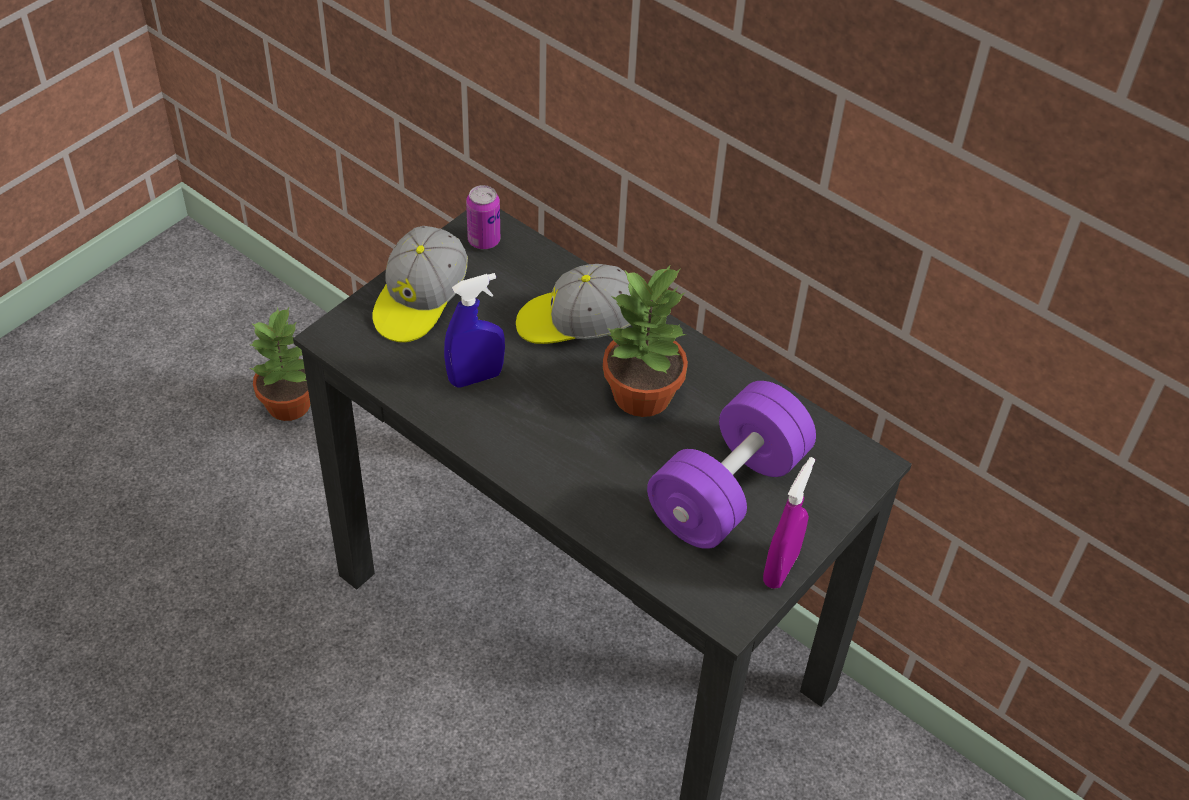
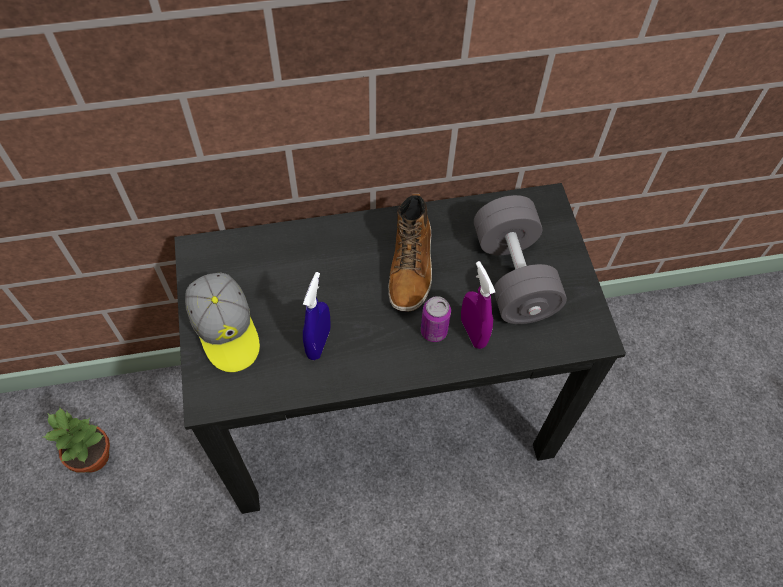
camera: 50 degrees left, 10 degrees up
(484, 240) = (211, 260): can -> can (434, 331)
(576, 324) = (326, 261): cap -> none
(643, 395) = (411, 266): potted plant -> boot
(728, 490) = (513, 276): purple dumbbell -> grey dumbbell
(781, 568) = (584, 290): purple spray bottle -> purple spray bottle (473, 332)

